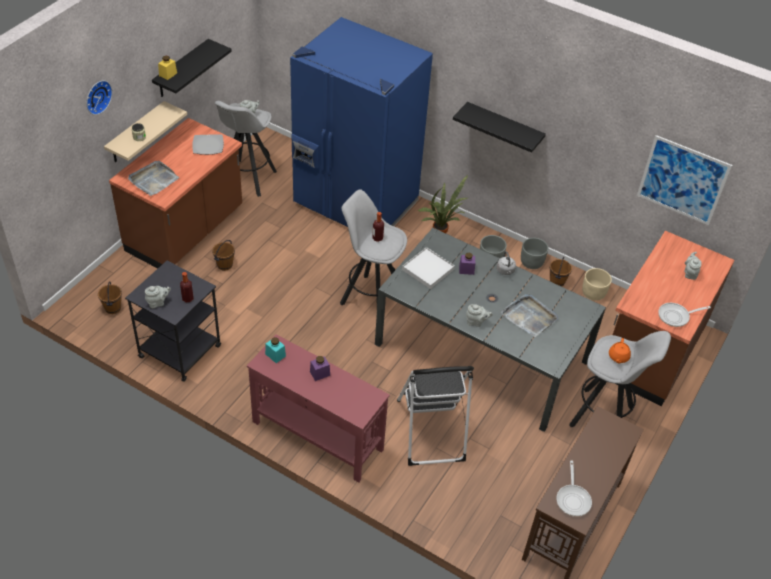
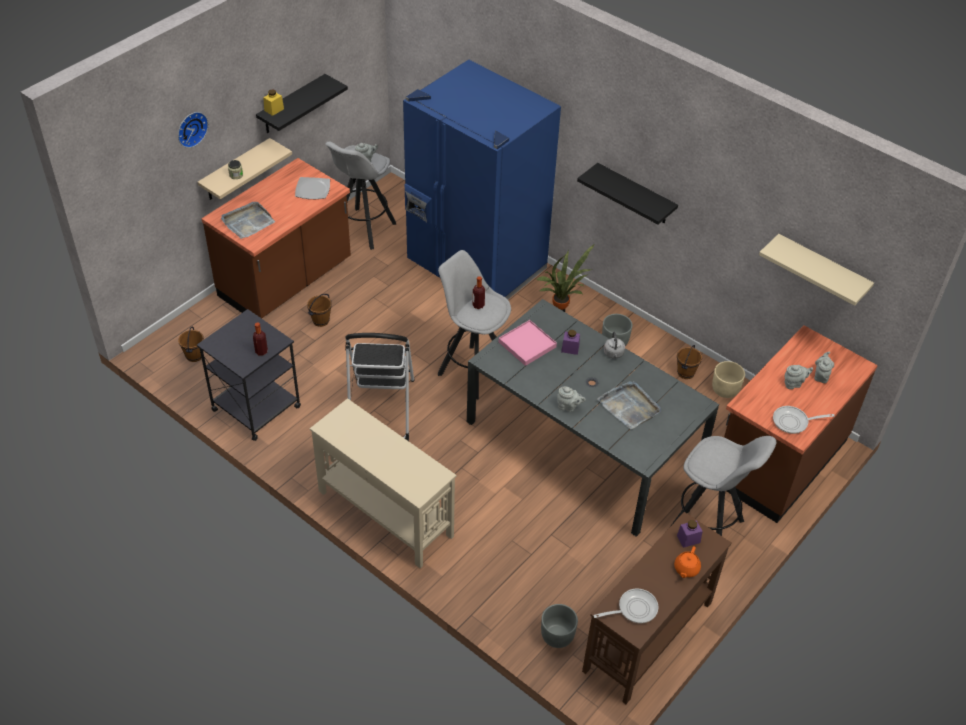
camera: 10 degrees right, 0 degrees up
(158, 303) = (229, 353): grey teapot -> grey teapot (794, 383)
(275, 355) = (342, 420): turquoise jar -> none
(317, 435) = (385, 513): red console table -> beige console table
(320, 373) = (385, 445): purple jar -> purple jar (688, 539)
(428, 269) = (527, 344): white tray -> pink tray
(430, 432) = (509, 523): step ladder -> step ladder (381, 411)
(531, 262) = (661, 349): grey planter -> grey planter (557, 636)
(573, 499) = (634, 609): frying pan -> frying pan turned 120 degrees counterclockwise
(618, 357) = (720, 460): orange teapot -> orange teapot (686, 569)
(683, 180) = (821, 269): picture -> beige shelf

